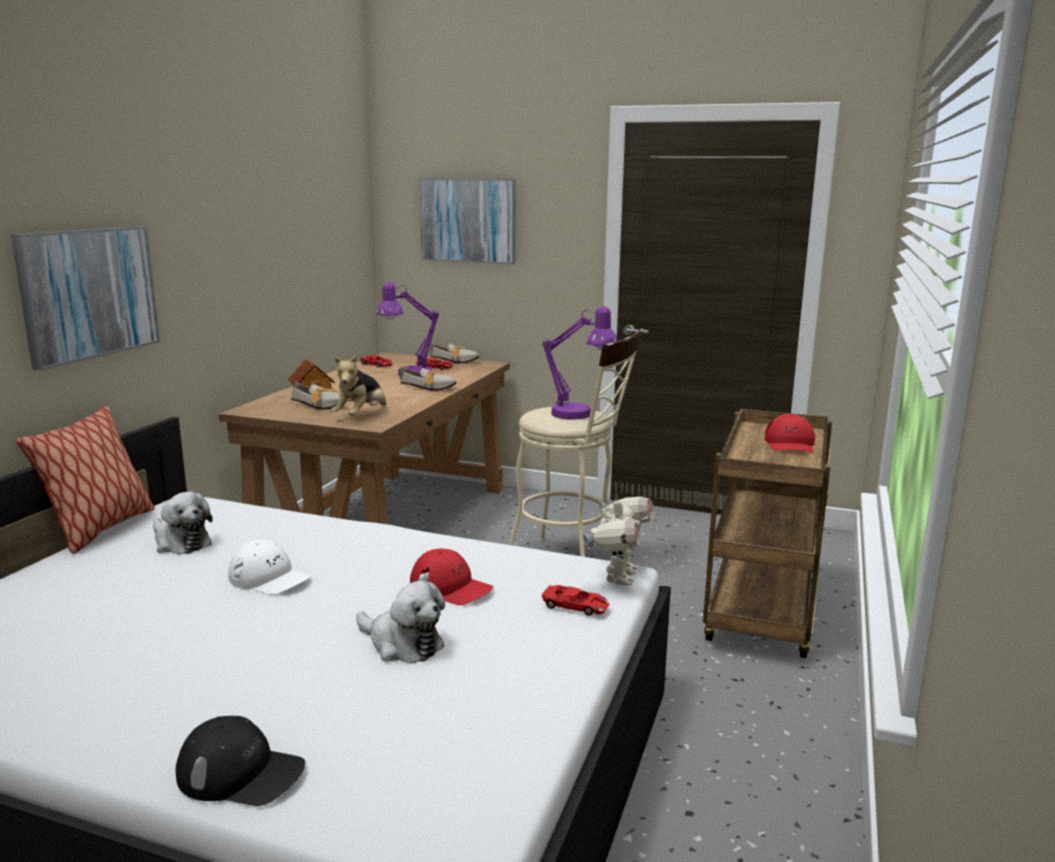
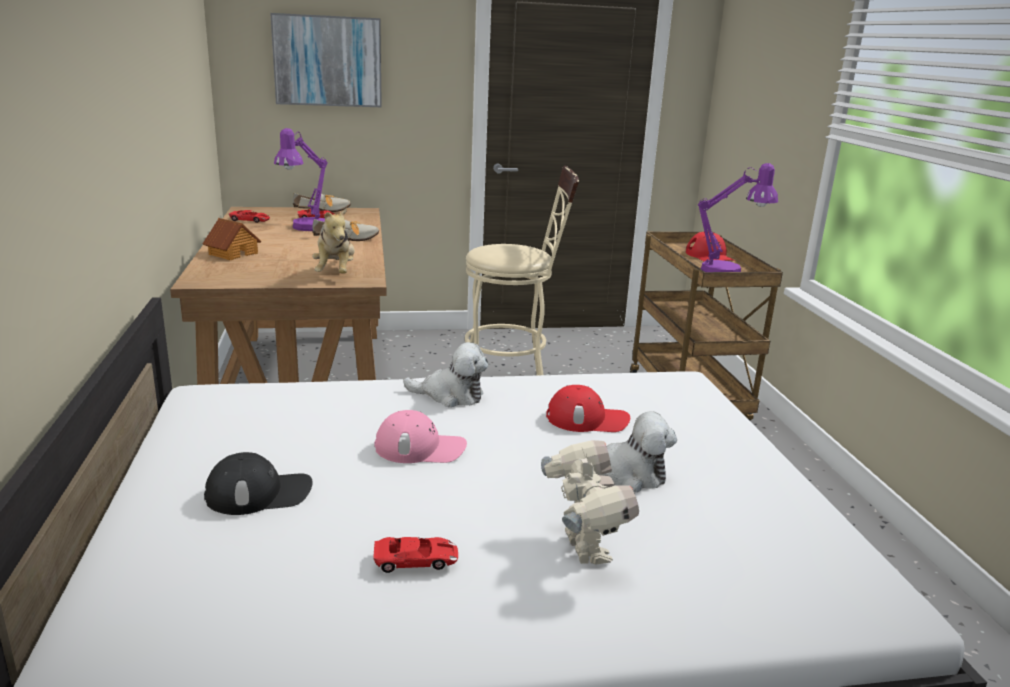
camera: 30 degrees left, 5 degrees up
(88, 293) = (86, 150): picture -> none
(100, 530) = (145, 441): pillow -> none
(180, 542) = (267, 435): plush toy -> plush toy (450, 395)
(241, 773) = (675, 617): black cap -> black cap (259, 493)
(269, 578) = (420, 447): white cap -> pink cap
(321, 406) = (273, 268): shoe -> none
(576, 606) = (700, 412): red toy car -> red toy car (416, 560)
(579, 415) = (524, 250): purple table lamp -> purple table lamp (729, 271)
(618, 576) = (692, 382): toy robot -> toy robot (582, 549)

